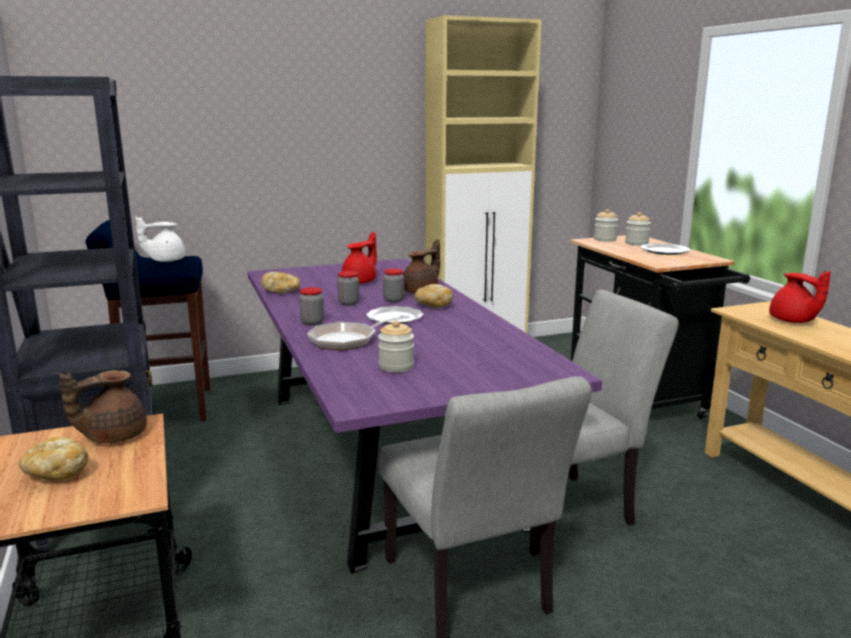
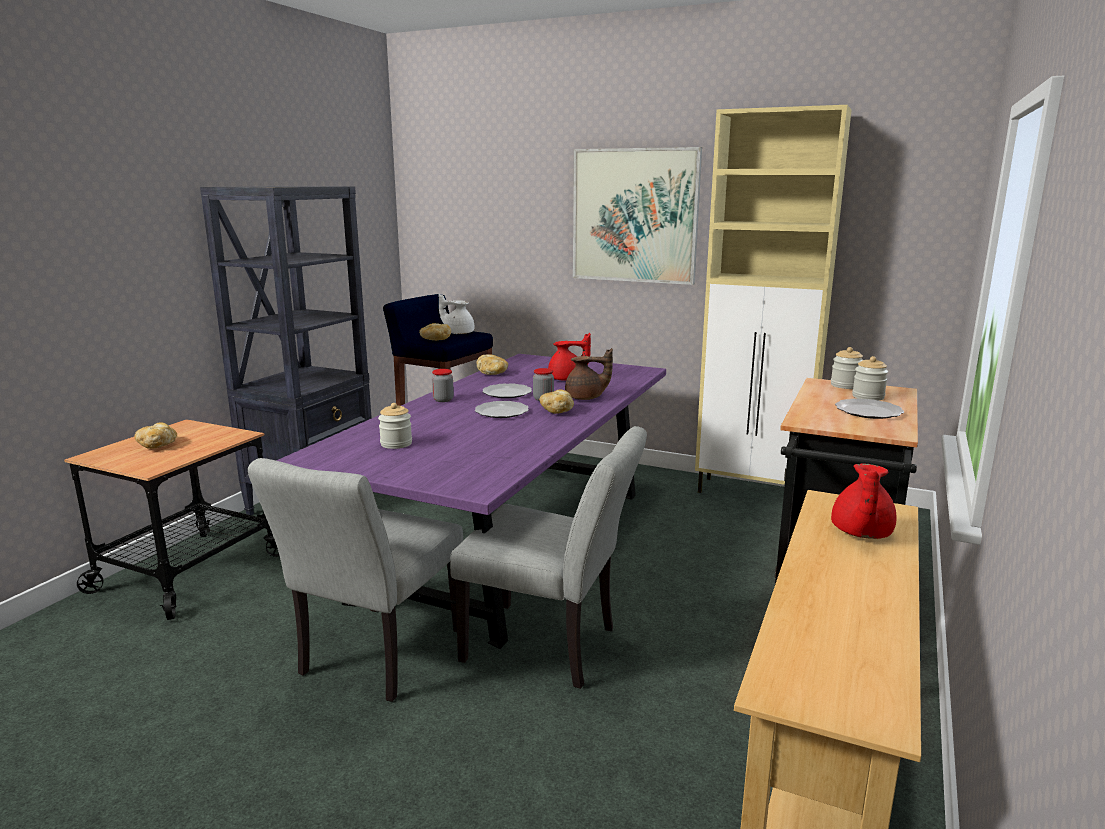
camera: 45 degrees right, 0 degrees up
(112, 436) = (217, 436): brown teapot -> none
(163, 271) = (435, 340): none -> bread
(341, 116) = (634, 216): none -> picture
(348, 303) = (507, 393): jar -> plate
(348, 340) = (425, 418): frying pan -> none

